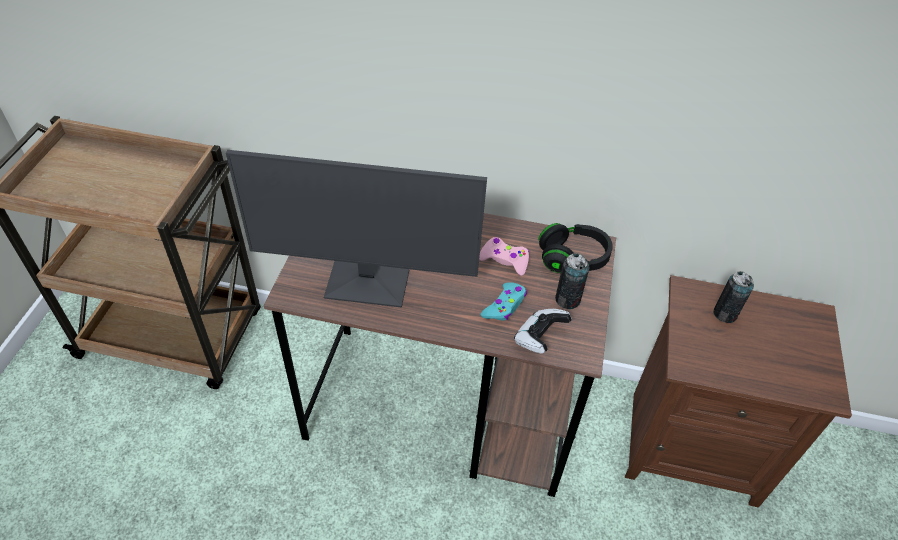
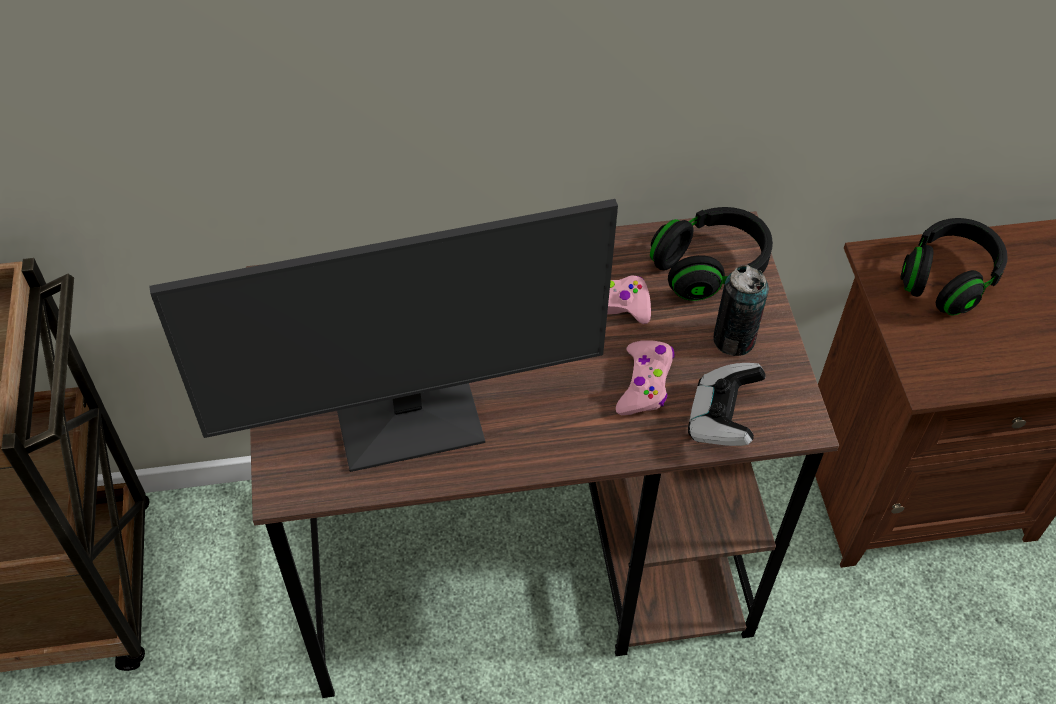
camera: 20 degrees left, 5 degrees up
(504, 306) = (645, 384): turquoise game controller -> pink game controller
(725, 314) = (948, 279): can -> black headphones

